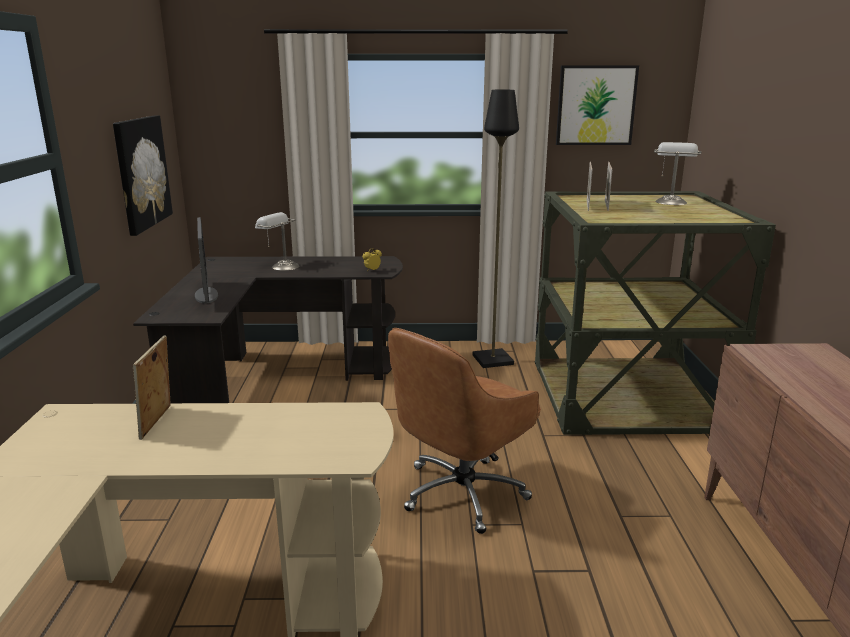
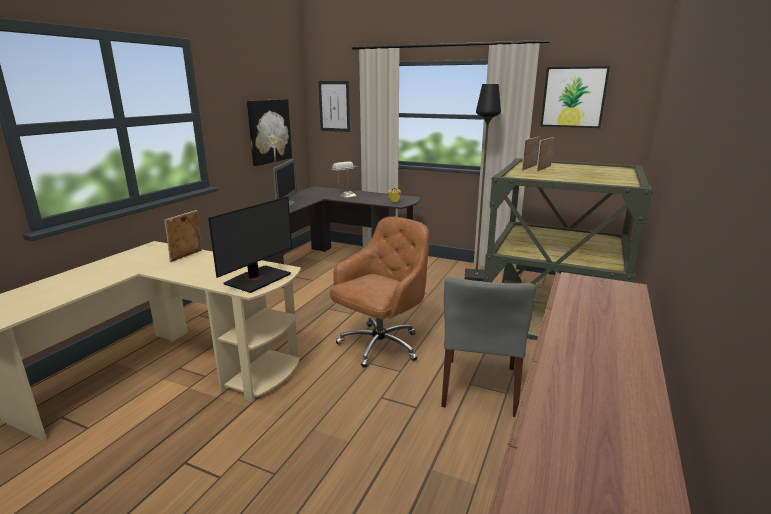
camera: 25 degrees right, 0 degrees up
(231, 124) = (334, 106): none -> picture
(341, 438) = (257, 279): none -> monitor
(462, 493) = (380, 345): brown office chair -> brown office chair turned 150 degrees clockwise
(635, 516) = (480, 386): none -> grey chair
(670, 201) = (602, 170): white table lamp -> none

